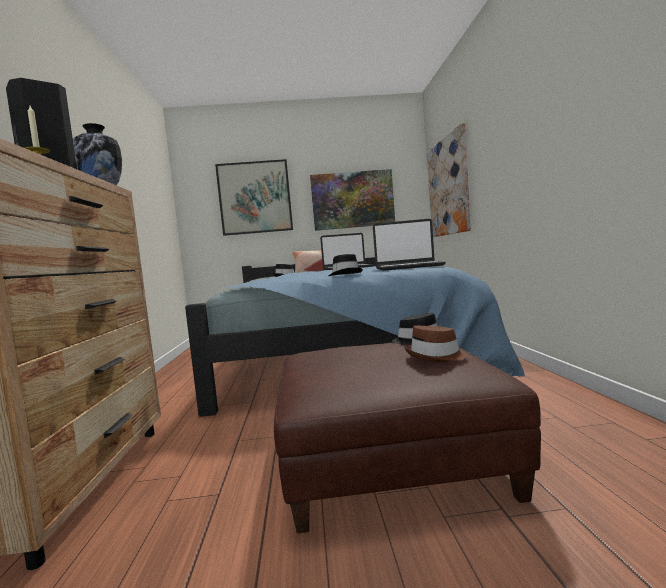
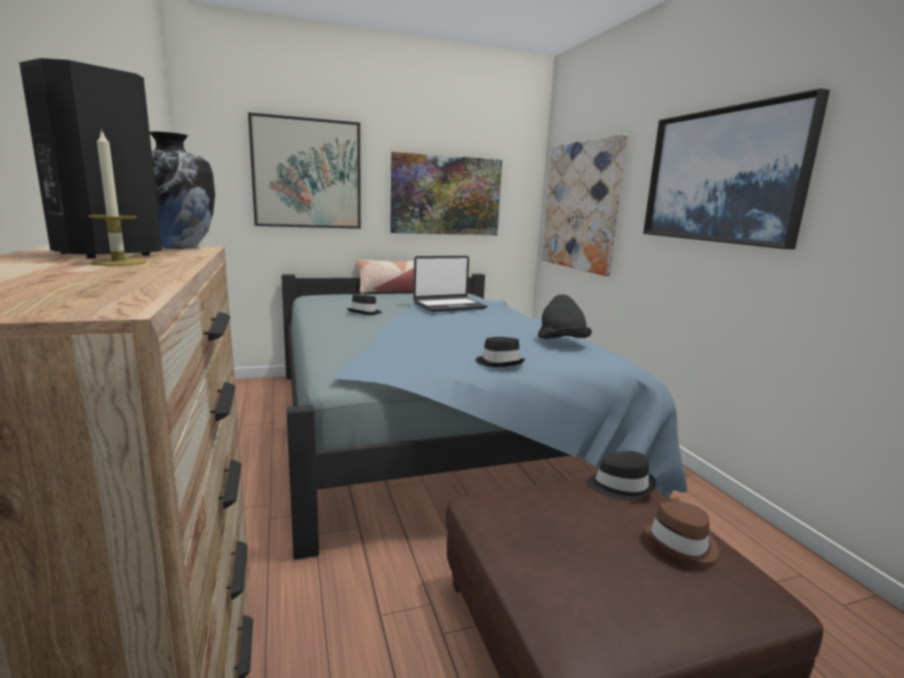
camera: 15 degrees left, 10 degrees up
(408, 267) = (561, 343): laptop -> black hat
(520, 123) = (722, 176): none -> picture

